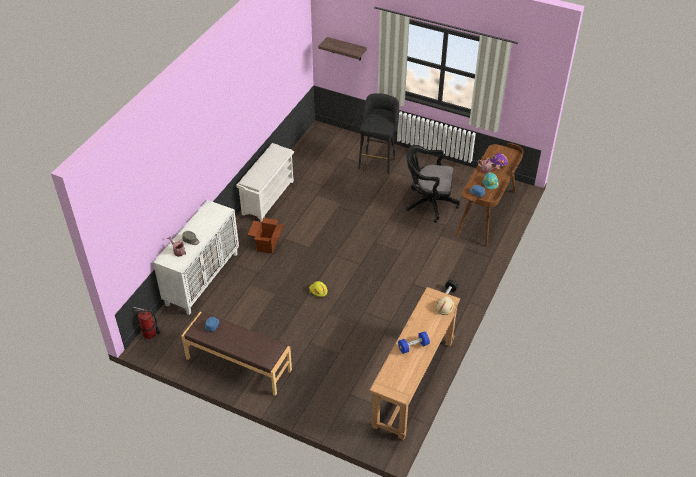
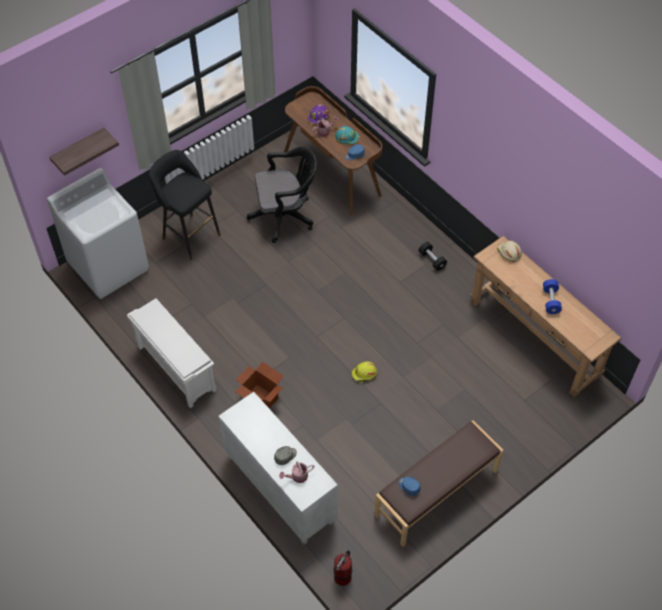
camera: 65 degrees left, 10 degrees up
(328, 139) = (109, 266): none -> white washing machine
(428, 203) = (285, 216): black office chair -> black office chair turned 135 degrees counterclockwise

